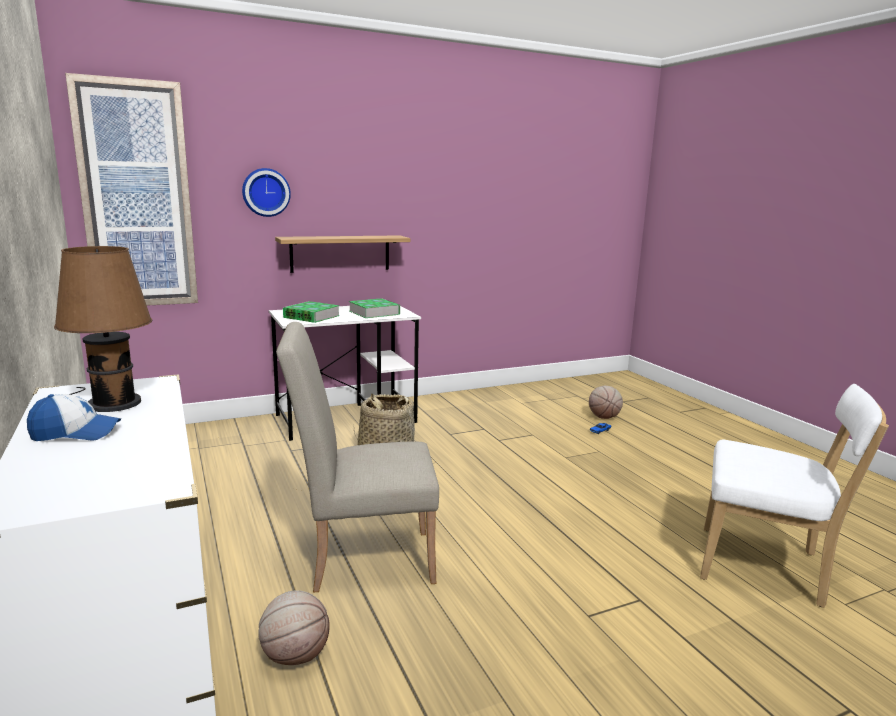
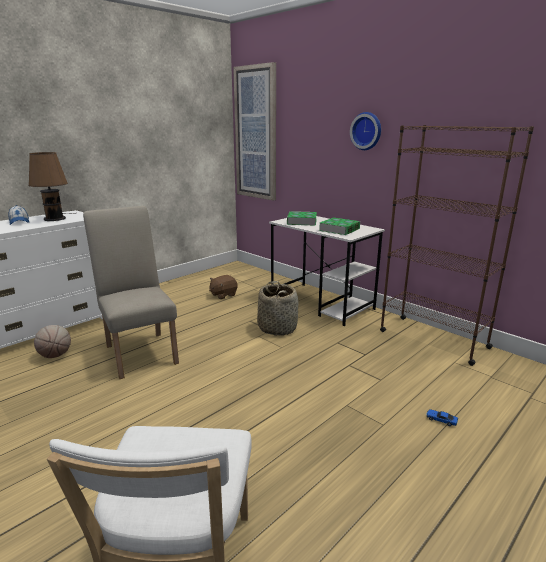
camera: 70 degrees right, 5 degrees up
(232, 469) = (223, 295): none -> brown plush toy
(266, 192) = (311, 132): wall clock -> wall clock (367, 131)
(340, 253) = (351, 181): shelf -> none
(477, 398) = (432, 339): none -> brown bookcase
(604, 417) = (487, 419): basketball -> none

